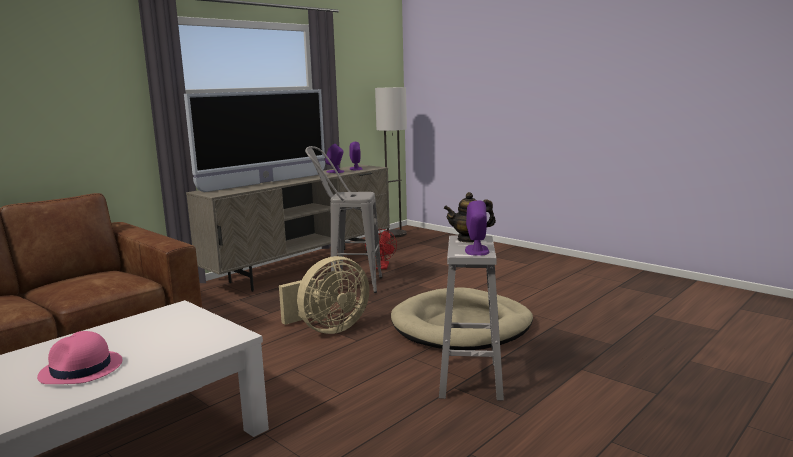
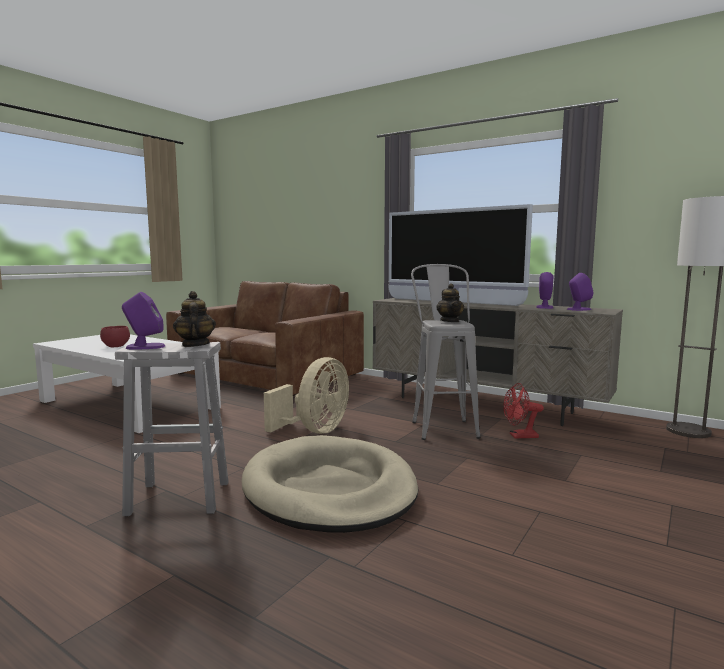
camera: 80 degrees right, 5 degrees down
(81, 370) = (115, 346): pink hat -> red bowl
(328, 329) = (315, 431): beige fan -> beige fan turned 105 degrees counterclockwise
(346, 194) = (450, 321): none -> teapot

